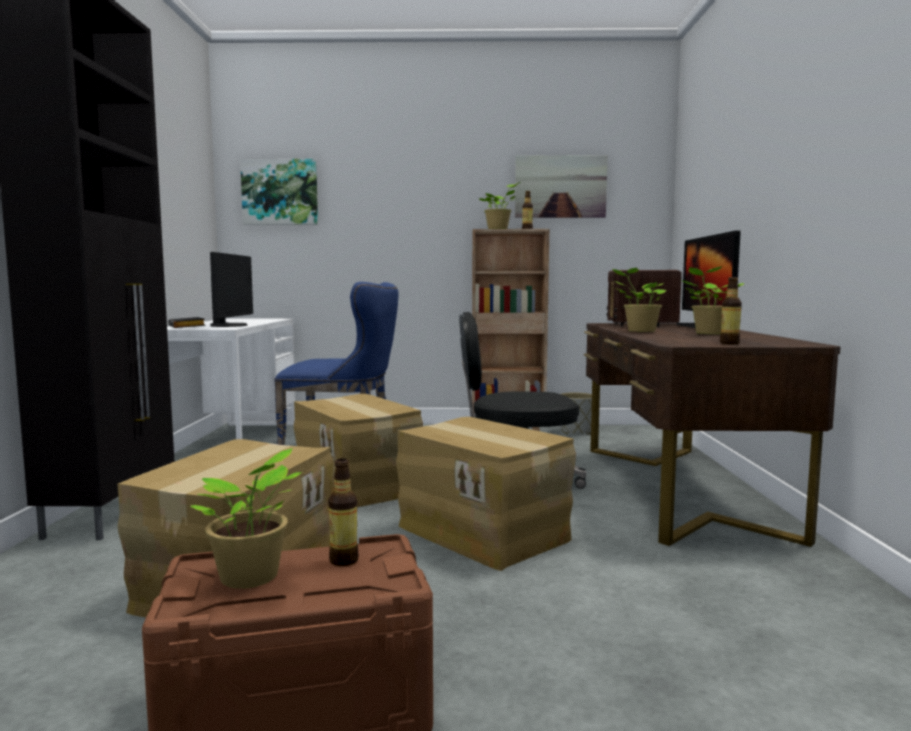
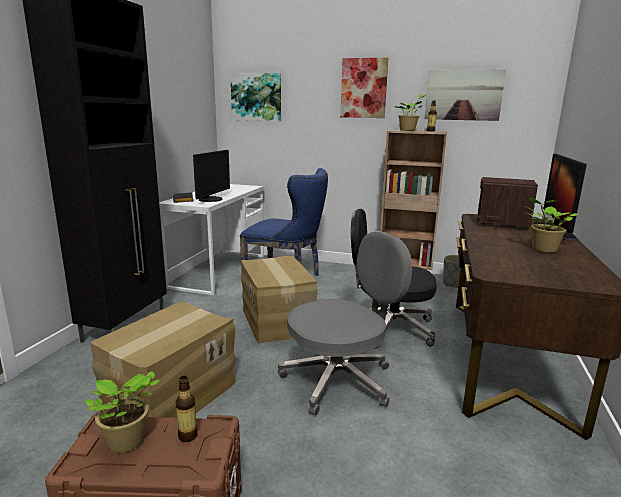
camera: 15 degrees right, 10 degrees up
(433, 179) = (363, 88): none -> picture
(484, 532) = (340, 380): cardboard box -> grey office chair
(639, 331) = (488, 237): potted plant -> none
(729, 343) = (539, 276): bottle -> none

